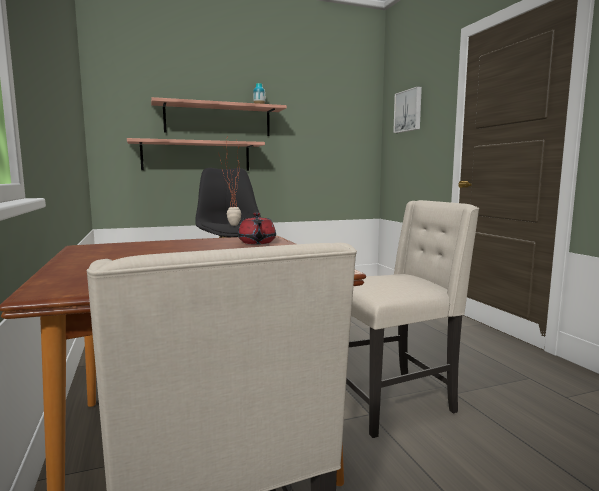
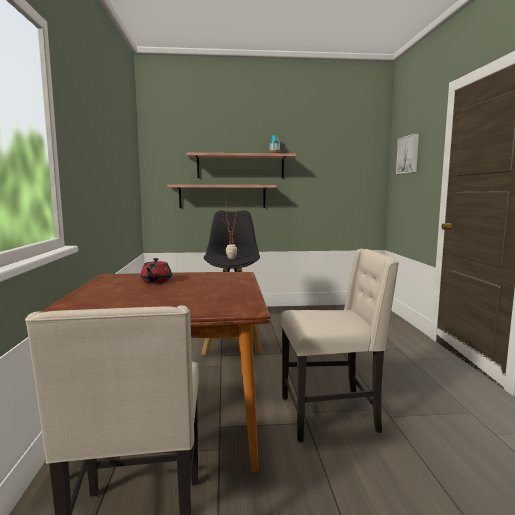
camera: 15 degrees right, 0 degrees up
(257, 242) = (227, 279): red teapot -> red teapot (156, 281)

